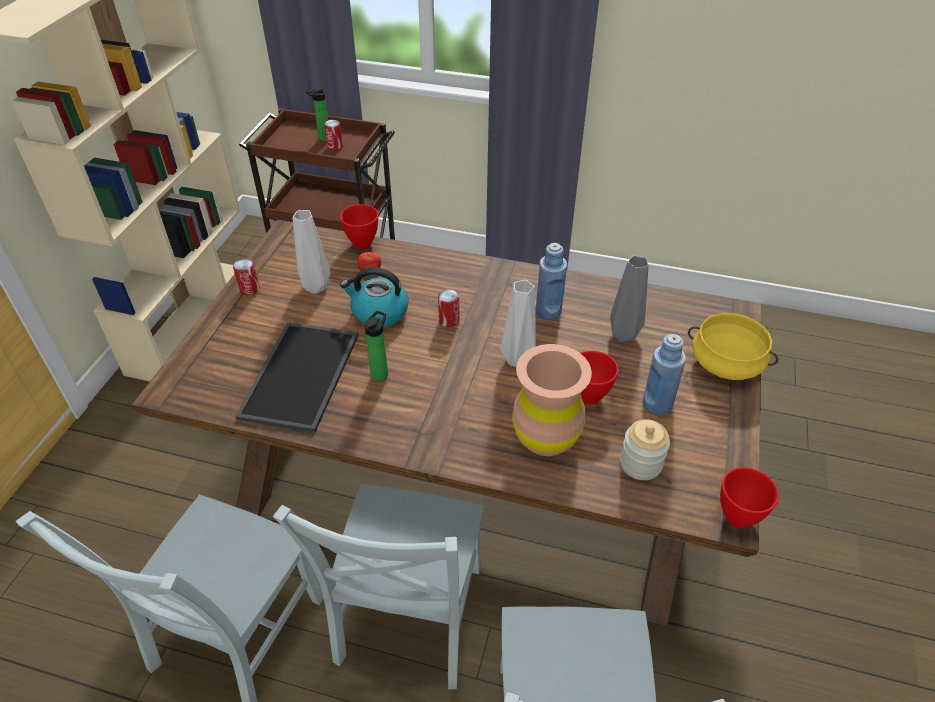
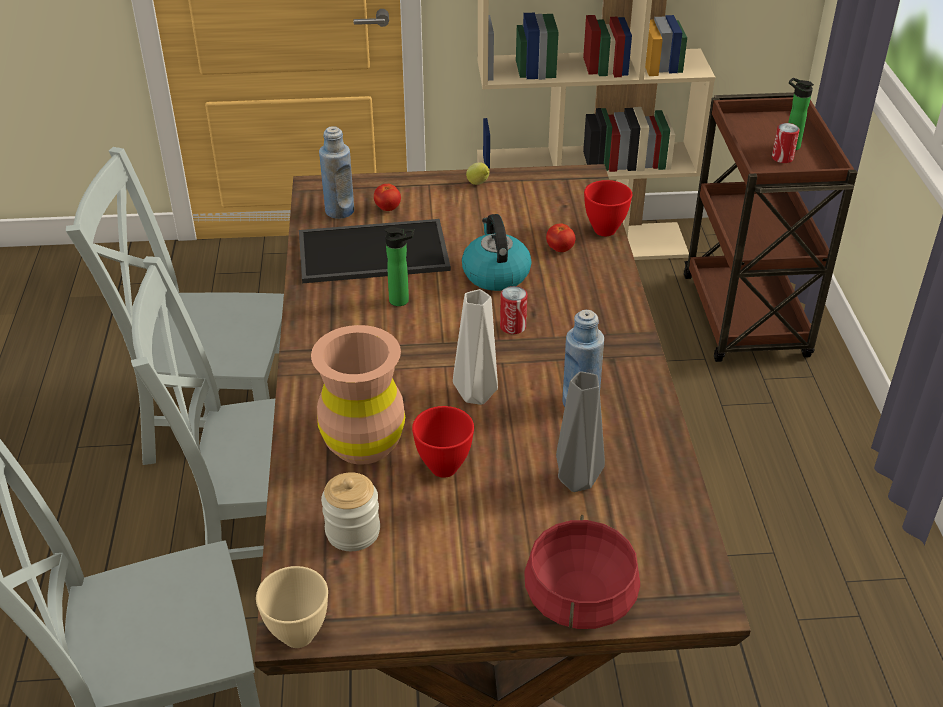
camera: 70 degrees right, 5 degrees down
(241, 351) = (387, 208): none -> tomato
(249, 289) = (478, 184): can -> lemon
(317, 287) = (510, 222): grey vase -> none
(657, 404) = (460, 533): blue bottle -> blue bottle (339, 211)
(725, 363) = (579, 597): yellow cooking pot -> red cooking pot
(738, 517) = (299, 636): red bowl -> beige bowl

